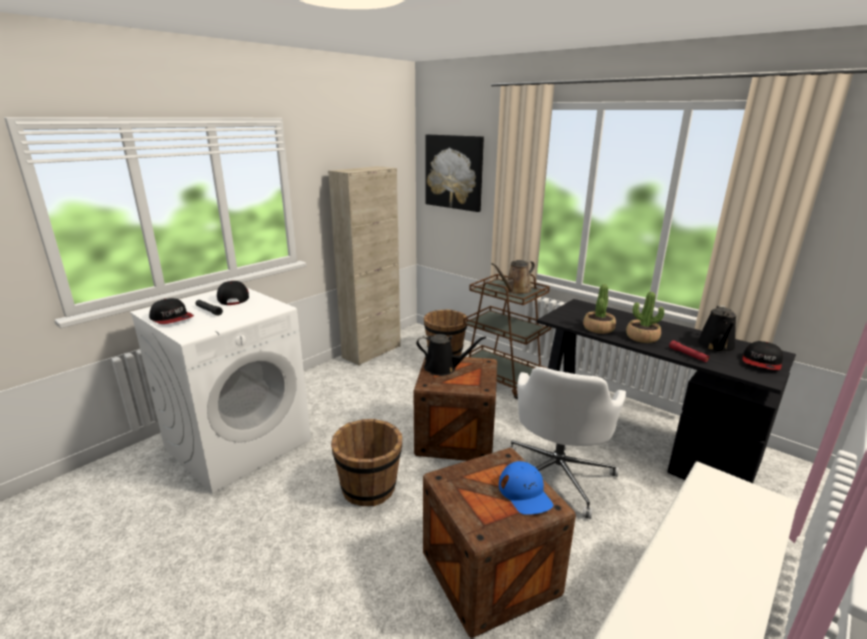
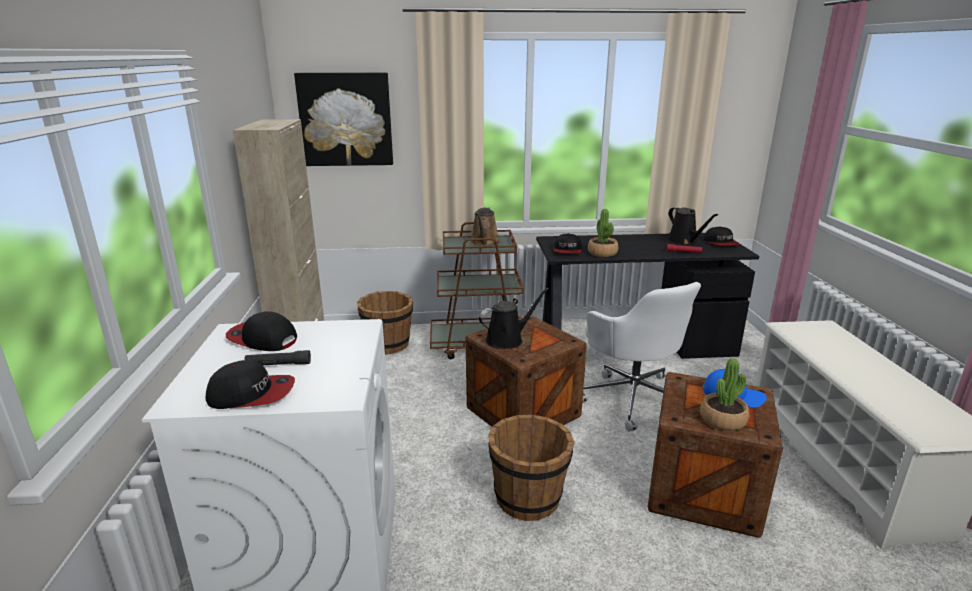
camera: 45 degrees left, 0 degrees up
(571, 317) = (567, 250): none -> cap
(642, 337) = (638, 250): potted plant -> potted plant (722, 420)

